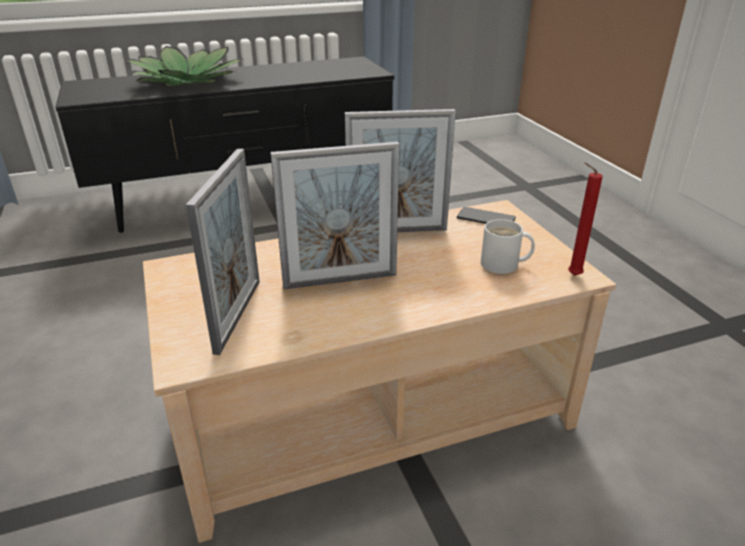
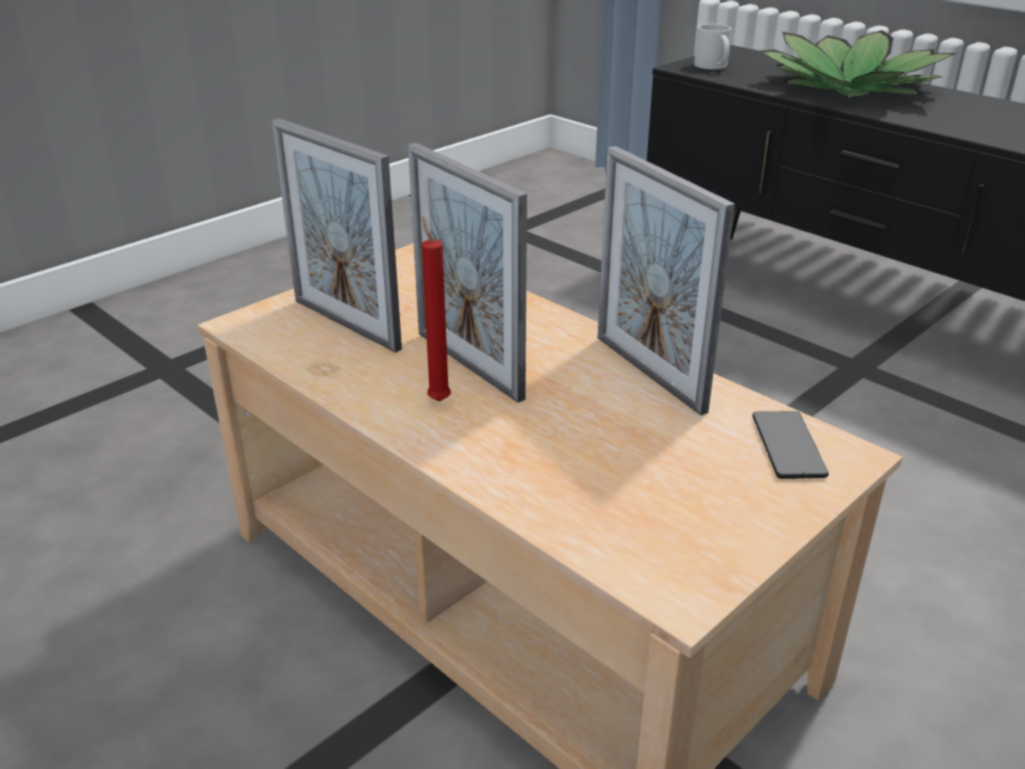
camera: 65 degrees right, 0 degrees up
(238, 315) = (346, 324): picture frame -> picture frame turned 60 degrees clockwise
(503, 265) = (635, 494): white mug -> white mug (711, 66)
(572, 275) = (670, 580): red candle -> red candle (438, 399)

